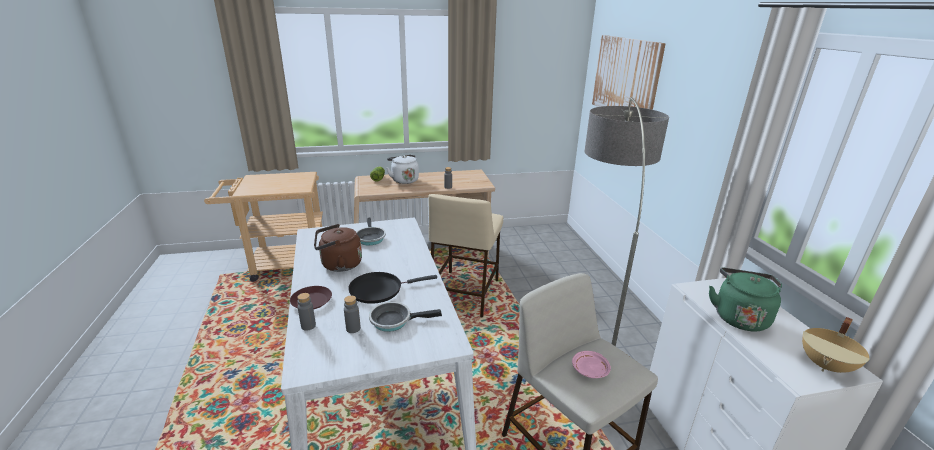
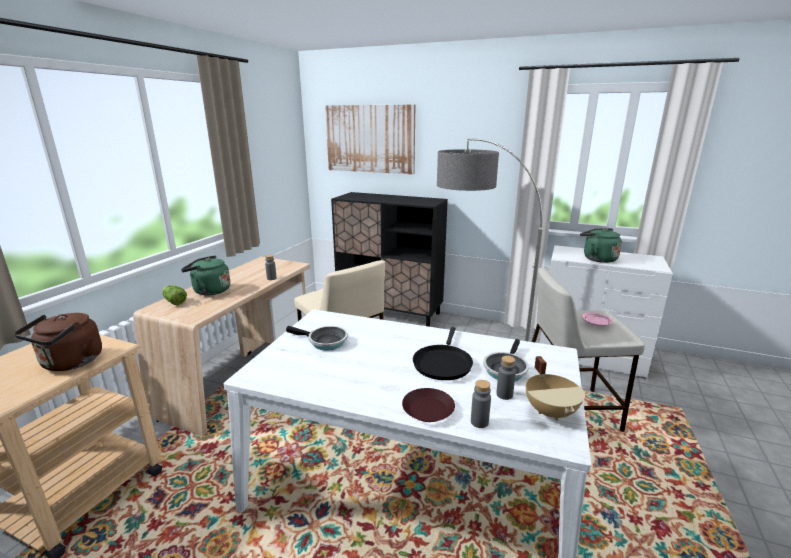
camera: 55 degrees left, 5 degrees down
(339, 265) = (363, 374): brown kettle -> brown kettle (70, 363)
(404, 180) = (209, 291): white kettle -> green kettle
(588, 271) = (390, 312): none -> black cabinet
(826, 365) = (649, 260): beige cooking pot -> beige cooking pot (551, 412)

